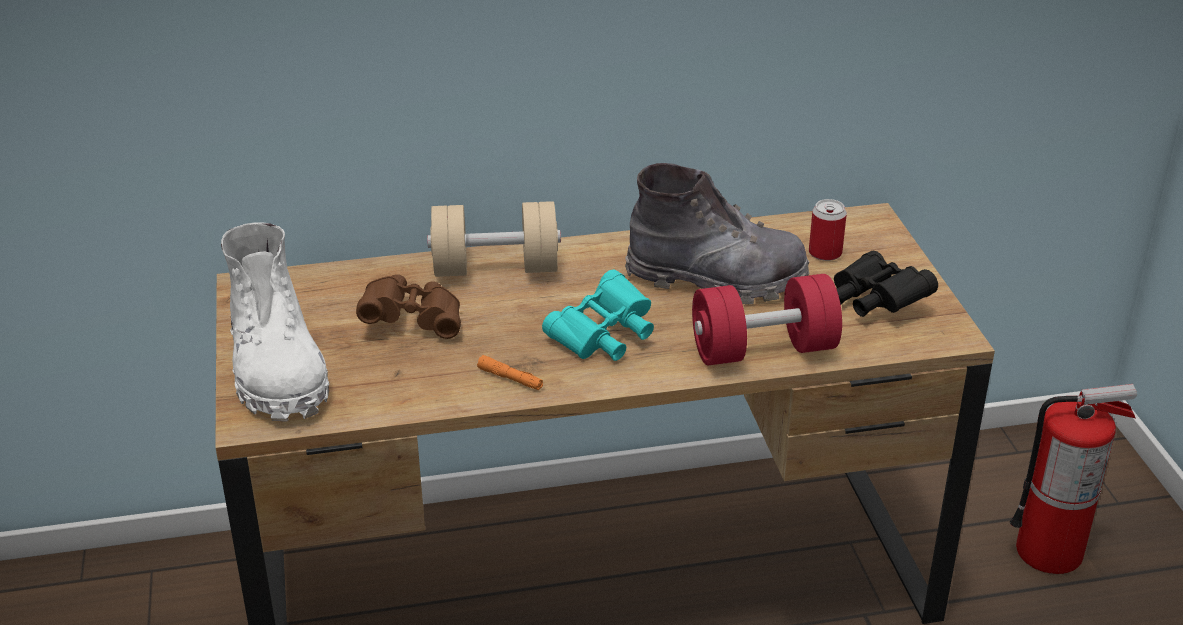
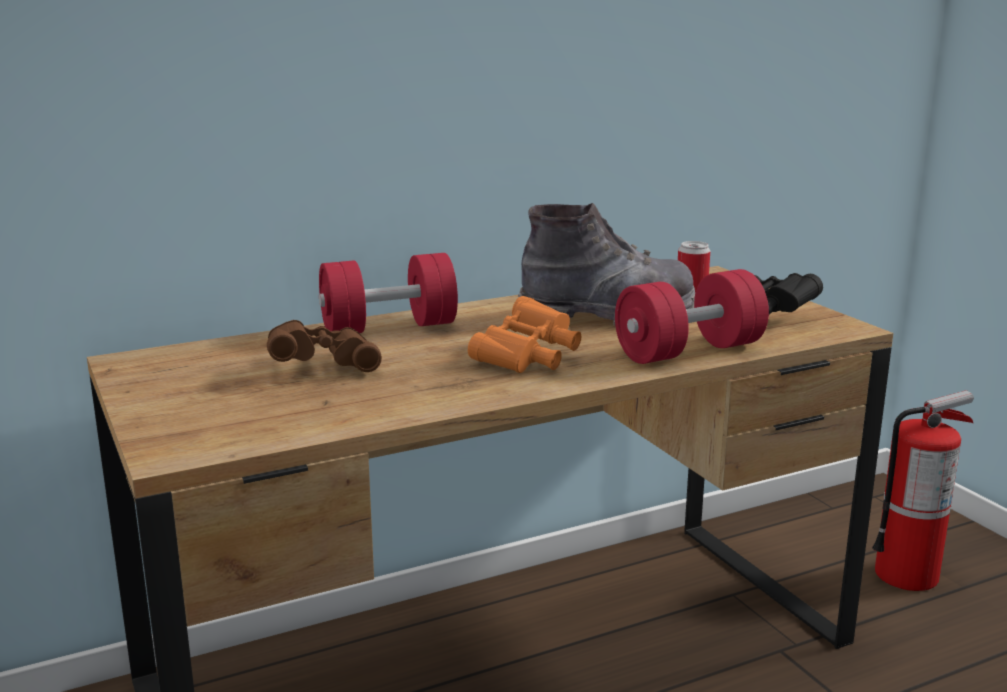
camera: 15 degrees left, 15 degrees down
(277, 370) = (186, 414): white boot -> none
(495, 268) = (388, 328): beige dumbbell -> red dumbbell
(511, 378) = (452, 393): orange flashlight -> none
(603, 337) = (528, 358): turquoise binoculars -> orange binoculars

